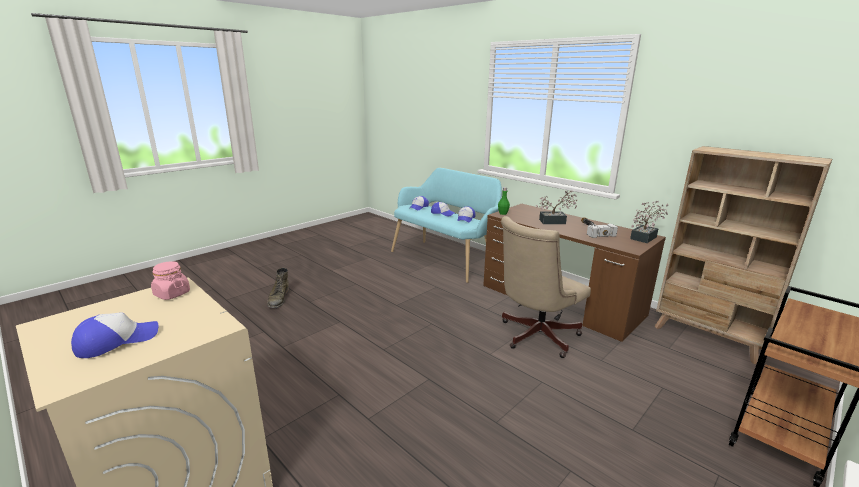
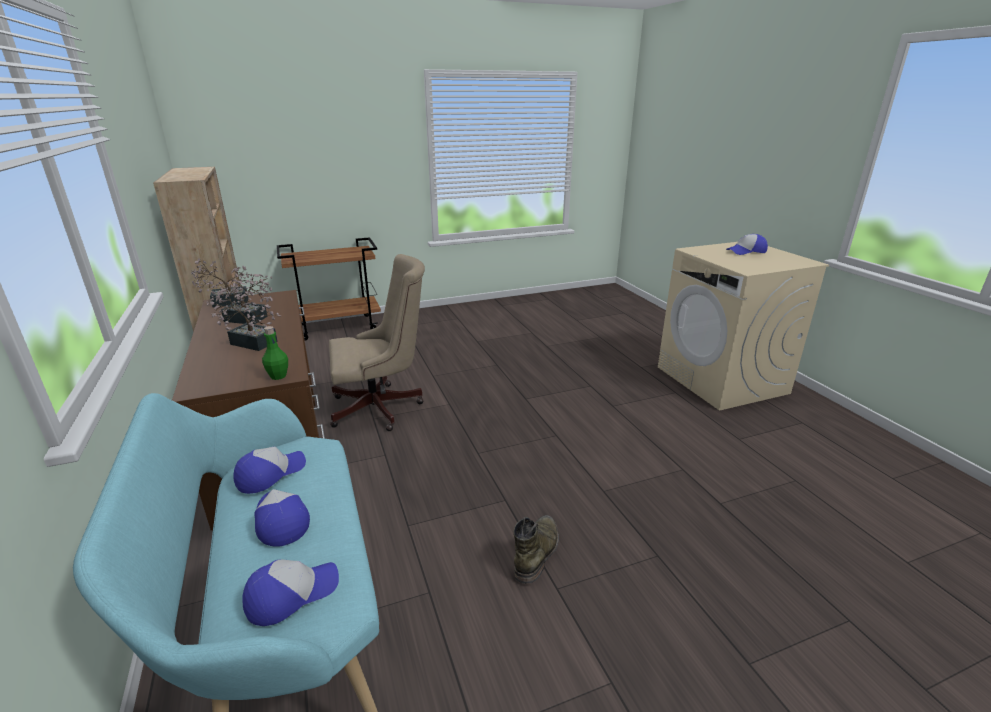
camera: 155 degrees left, 5 degrees up
(172, 294) = (745, 266): pink jar -> none
(278, 299) = (724, 583): green boot -> green boot (537, 552)
(593, 230) = (249, 319): hammer -> potted plant

